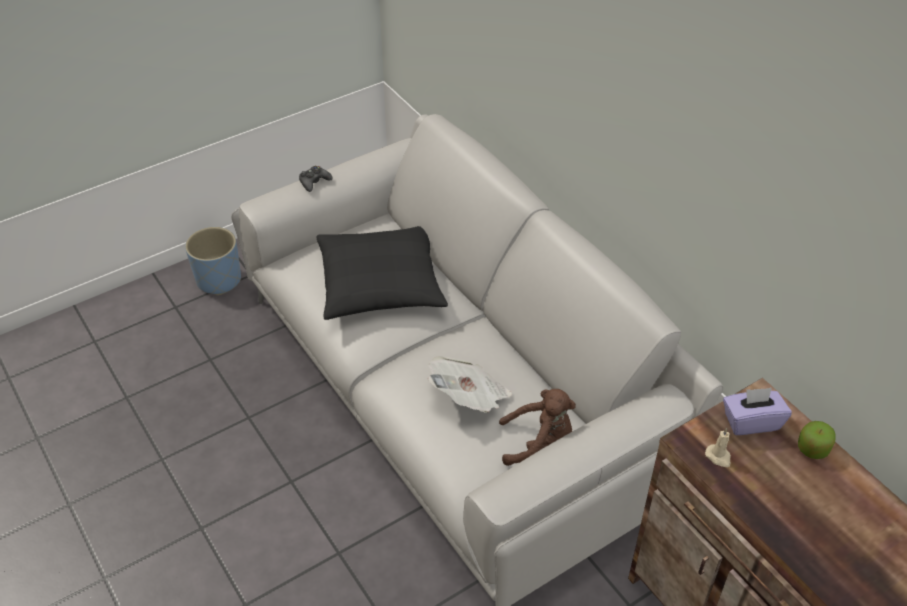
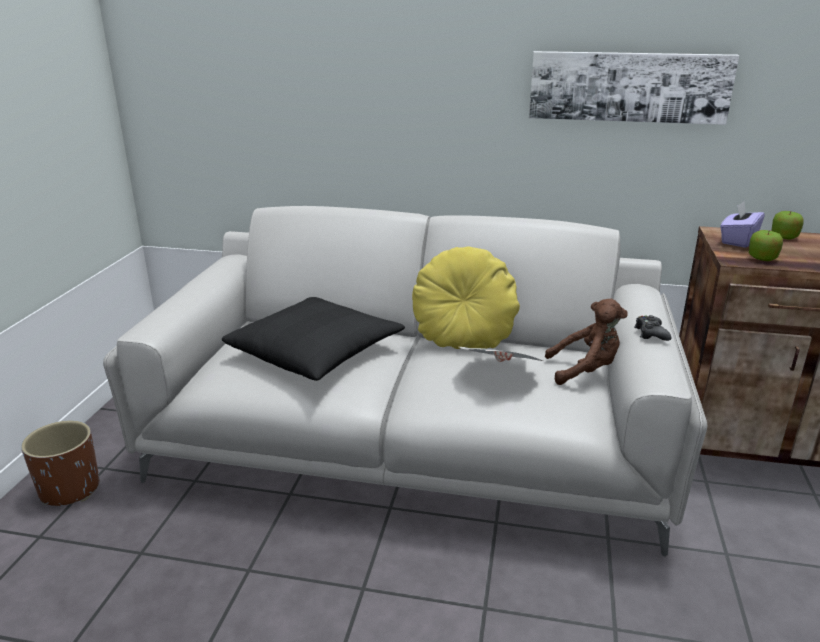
camera: 45 degrees left, 20 degrees down
(218, 280) = (69, 490): blue planter -> brown planter
(314, 182) = (180, 298): black game controller -> black game controller (651, 333)
(497, 345) = (463, 342): none -> yellow pillow
(538, 442) = (586, 371): brown plush toy -> brown plush toy turned 45 degrees clockwise
(718, 457) = (762, 258): beige candle -> apple
(725, 197) = (628, 87): none -> picture

